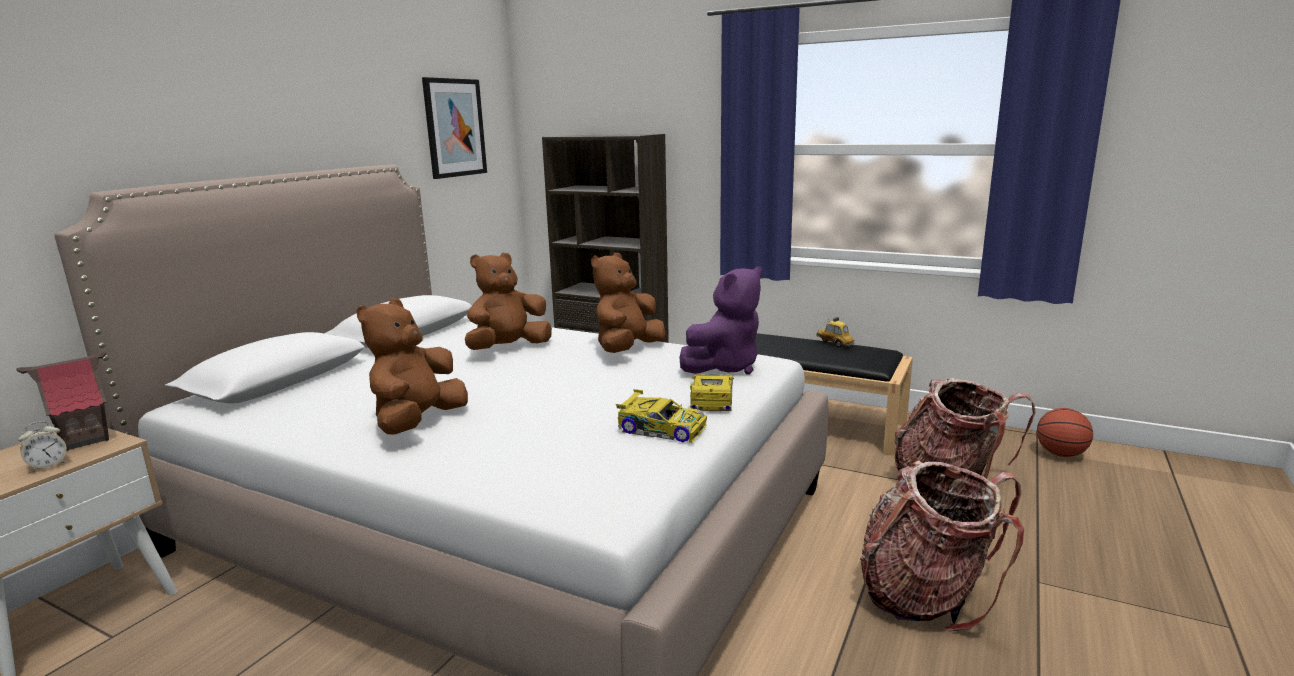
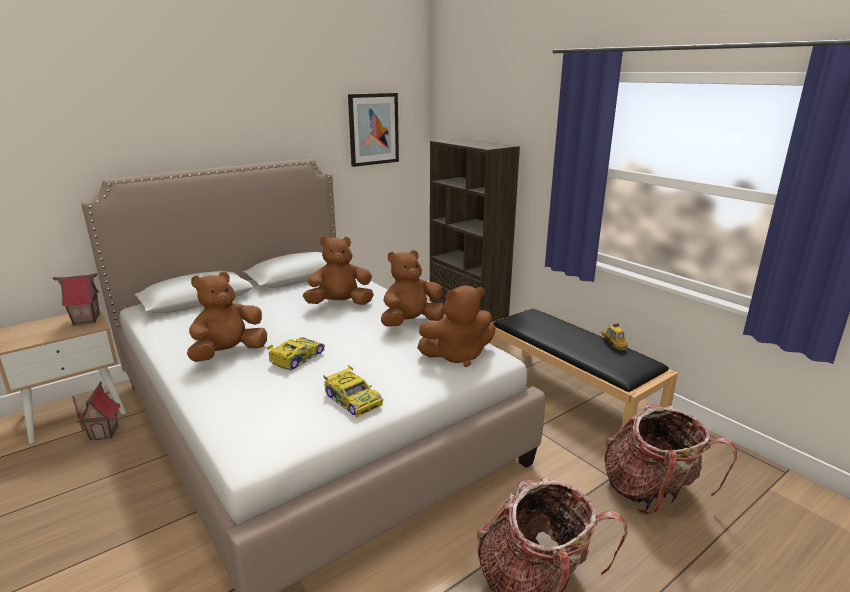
camera: 25 degrees right, 5 degrees up
(48, 466) = (58, 333): alarm clock -> none
(162, 628) = (105, 433): none -> toy house
(711, 398) = (414, 382): toy car -> toy car (296, 357)
(724, 367) = (457, 355): purple plush toy -> brown plush toy
(1060, 454) = (790, 500): basketball -> none

